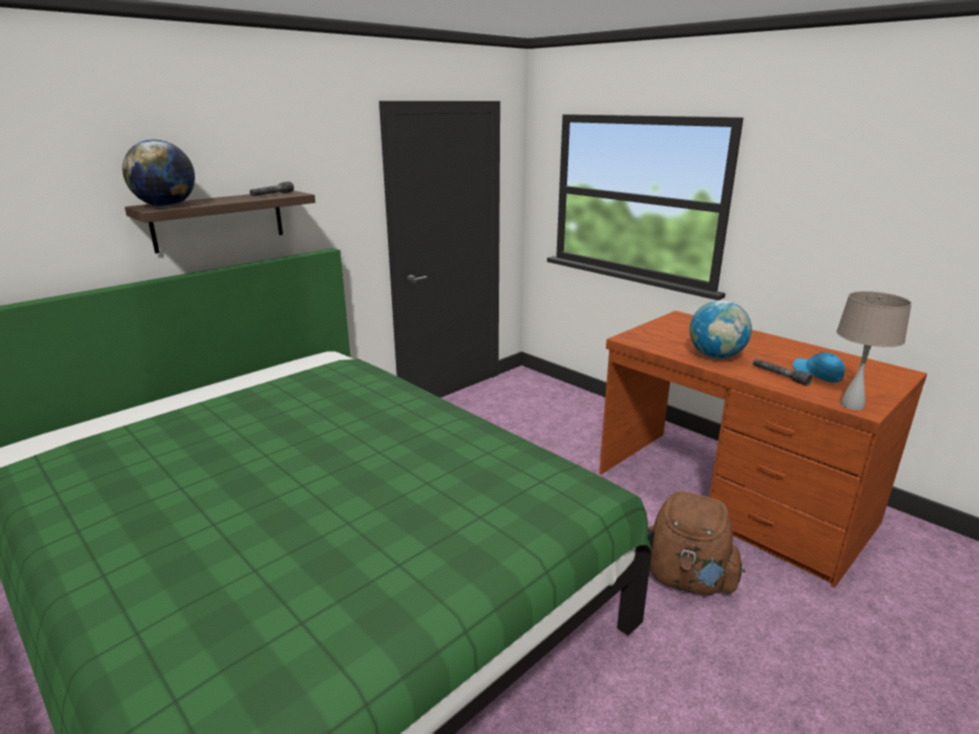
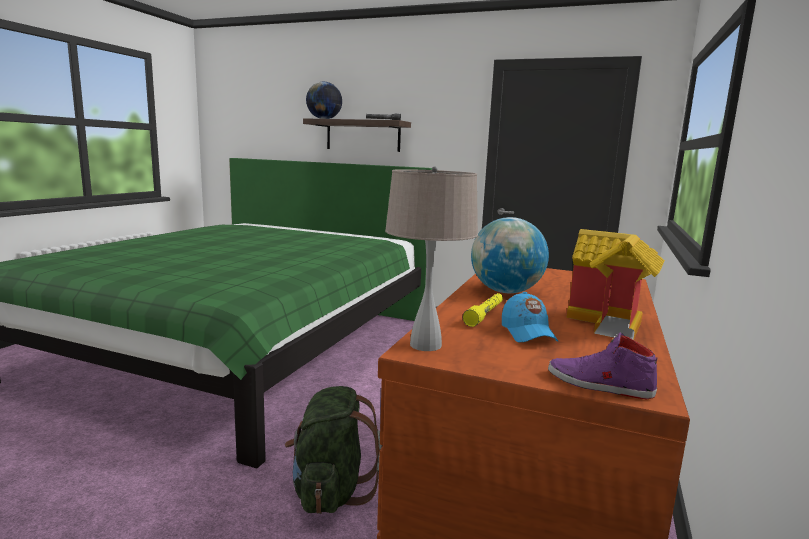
camera: 65 degrees right, 10 degrees down
(686, 579) = (331, 491): brown backpack -> green backpack
(779, 375) = (485, 315): grey flashlight -> yellow flashlight
(791, 348) = (612, 324): none -> toy house
(817, 373) = (527, 333): blue cap -> blue cap turned 135 degrees clockwise
(897, 378) = (599, 384): none -> purple shoe

